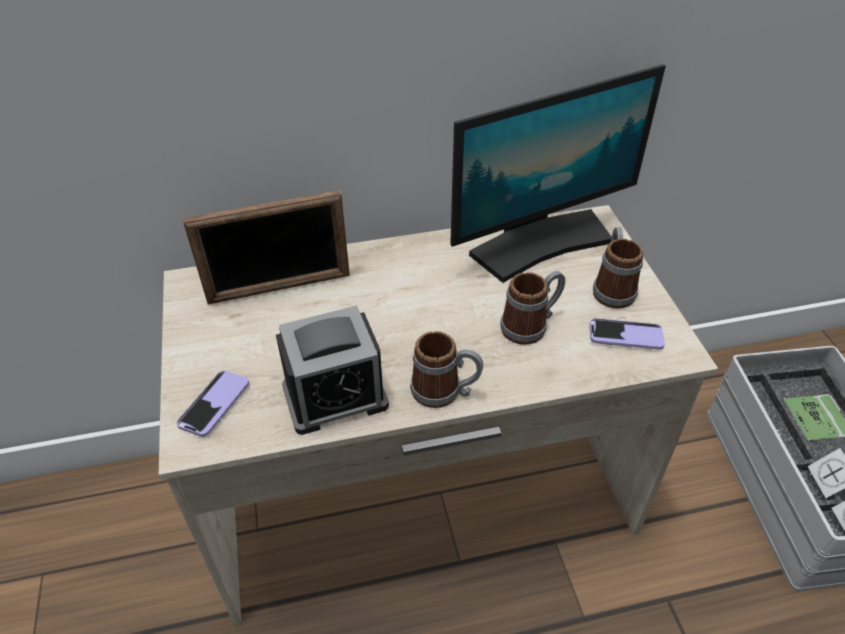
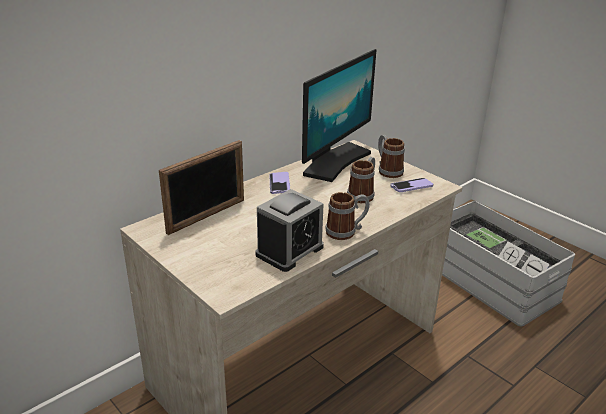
camera: 30 degrees left, 15 degrees down
(214, 404) = (222, 275): phone -> phone (279, 184)

